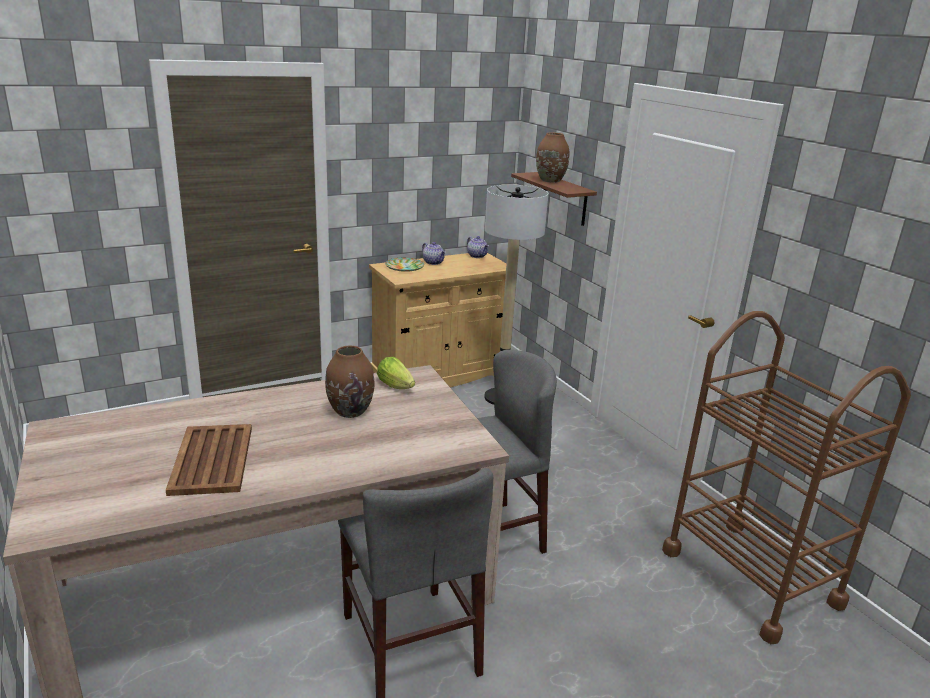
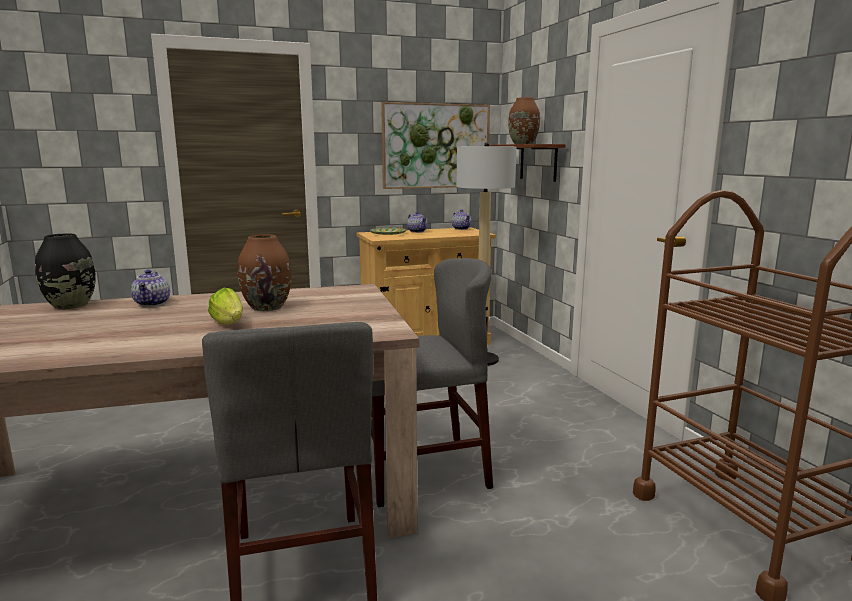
camera: 10 degrees right, 10 degrees down
(154, 414) = (70, 306): none -> black vase
(211, 460) = (90, 333): brown tray -> none
(235, 408) = (153, 304): none -> teapot
(397, 386) = (329, 294): lettuce -> lettuce (229, 323)
(453, 168) = (436, 146): none -> picture

